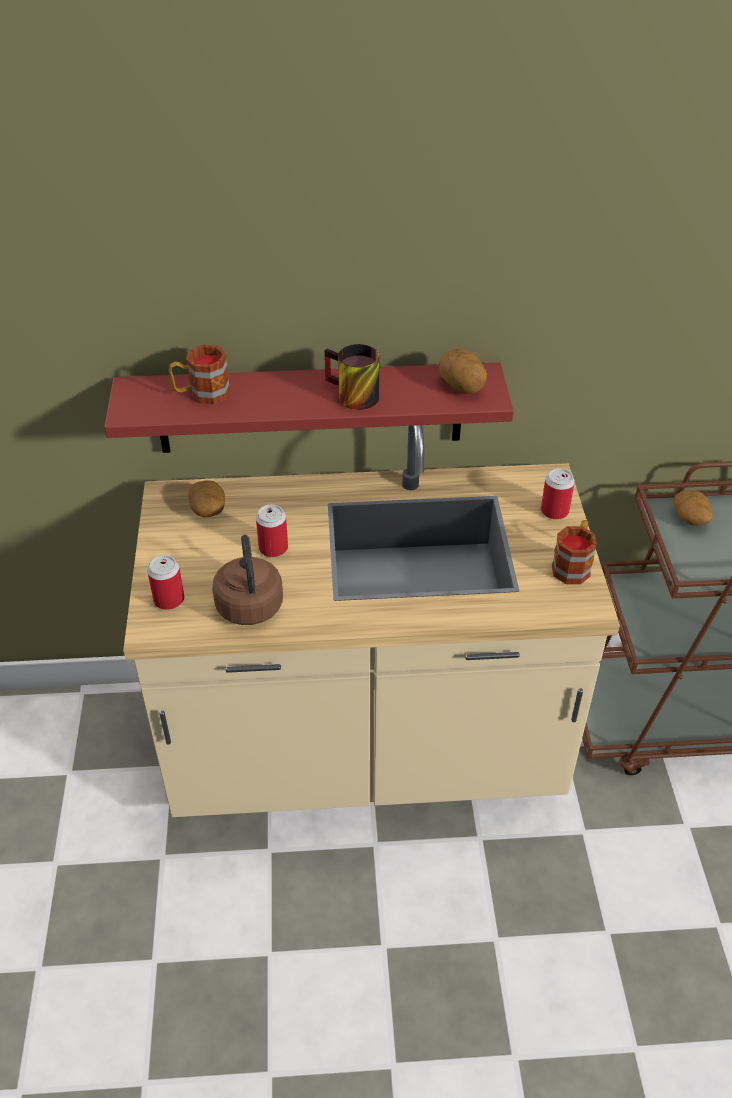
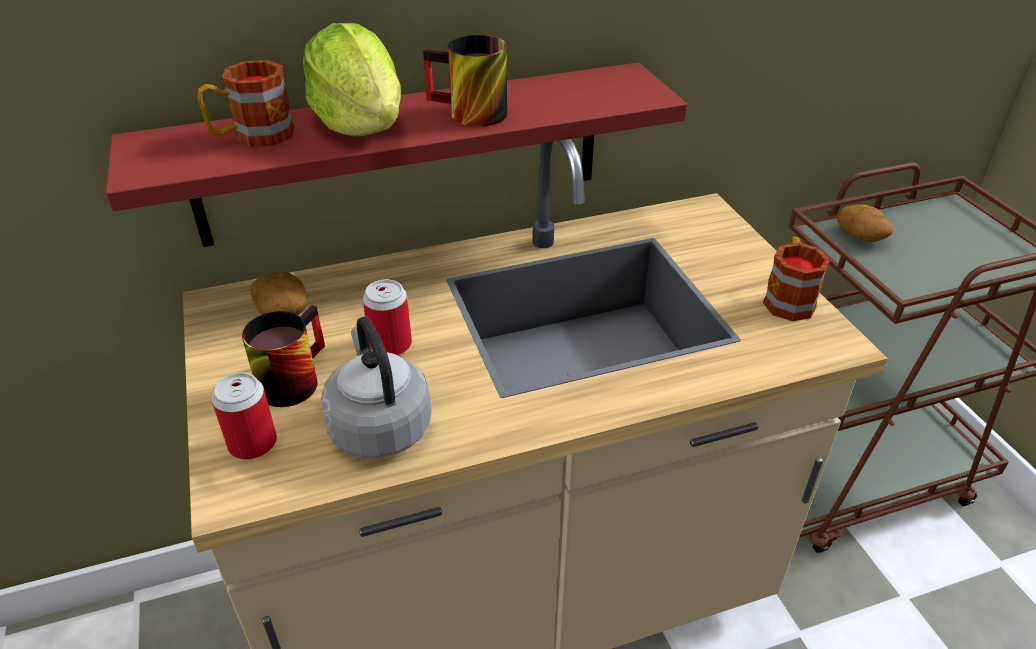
camera: 15 degrees left, 5 degrees down
(202, 559) = (290, 377): none -> mug
(249, 603) = (379, 425): brown kettle -> grey kettle
(275, 395) = (361, 125): none -> lettuce
(462, 387) = (608, 88): potato -> none
(554, 511) = (730, 243): can -> none

